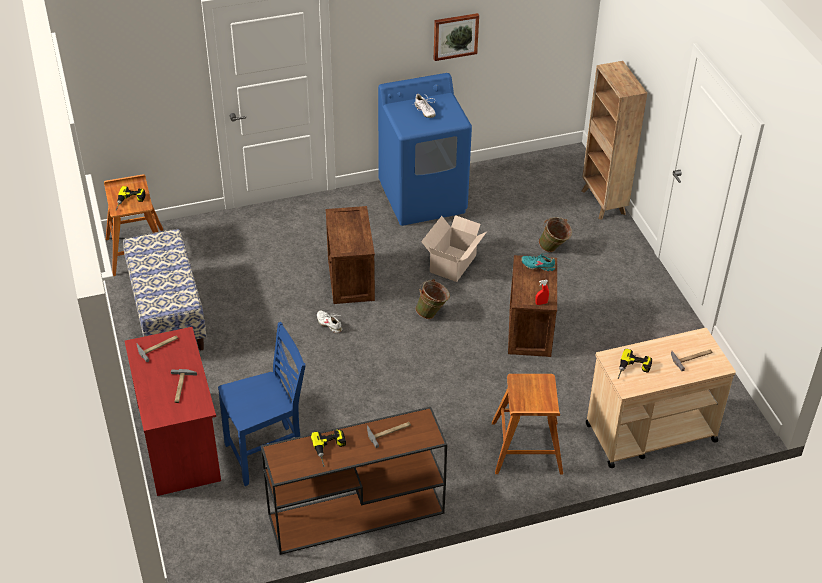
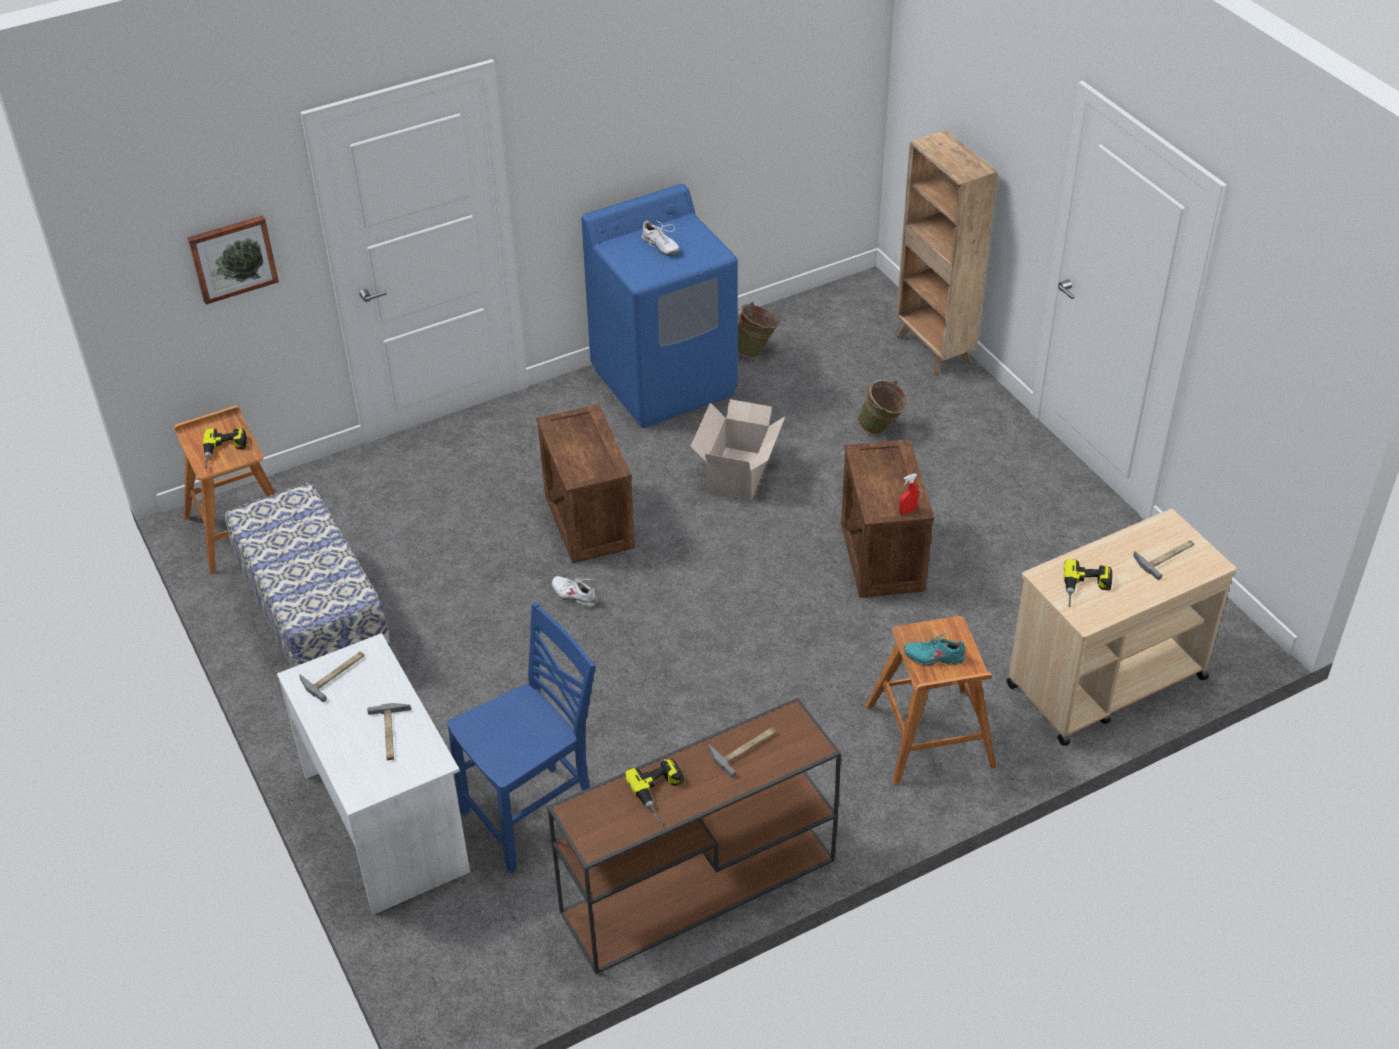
camera: 10 degrees left, 0 degrees up
(180, 442) = (387, 821): red desk -> white desk
(432, 313) = (728, 554): green bucket -> green bucket (756, 351)
(455, 36) = (688, 125): picture -> picture (232, 258)
(538, 266) = (885, 455): turquoise shoe -> turquoise shoe (934, 656)

